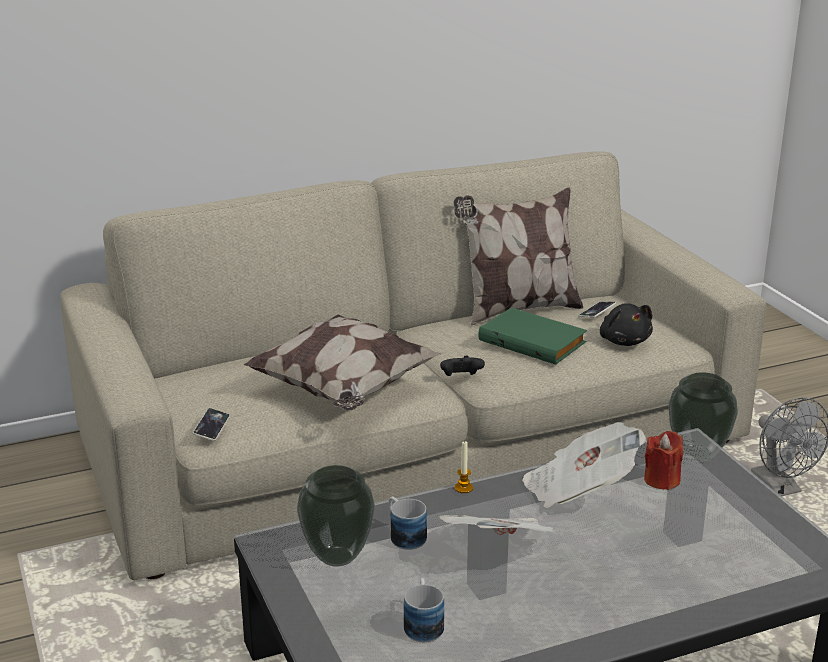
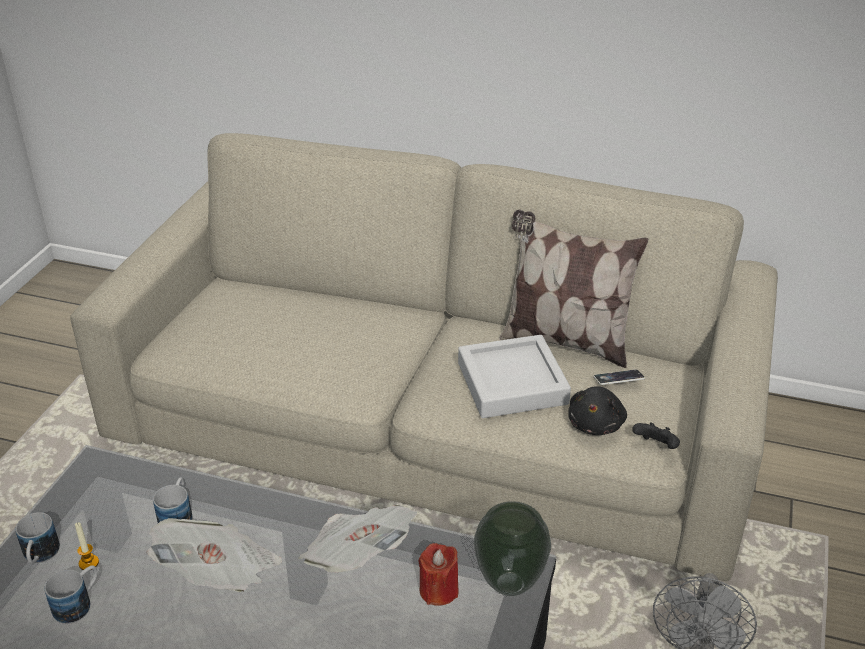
camera: 40 degrees right, 10 degrees up
(212, 427) = (172, 344): phone -> none
(334, 617) = (40, 556): none -> mug
(336, 557) = (111, 505): vase -> none
(343, 391) = (297, 358): pillow -> none
(461, 378) = (408, 390): black game controller -> black game controller (656, 447)
(463, 488) = (278, 498): candle -> candle (89, 563)
(534, 341) = (512, 383): green book -> grey tray

